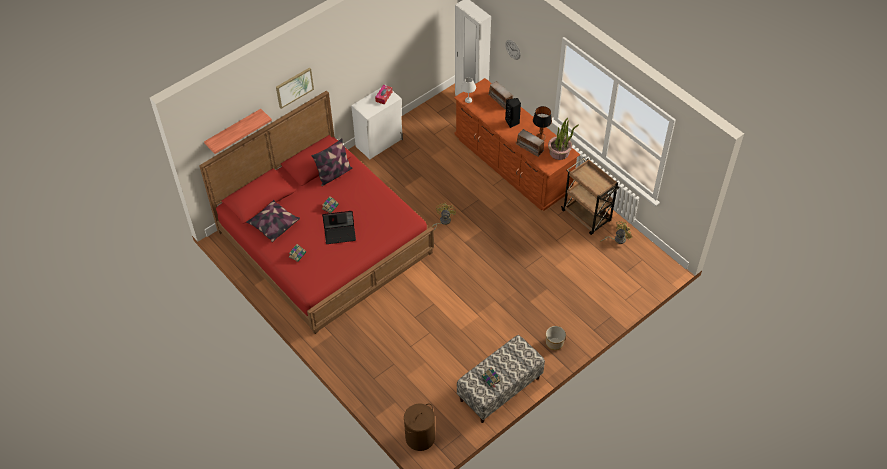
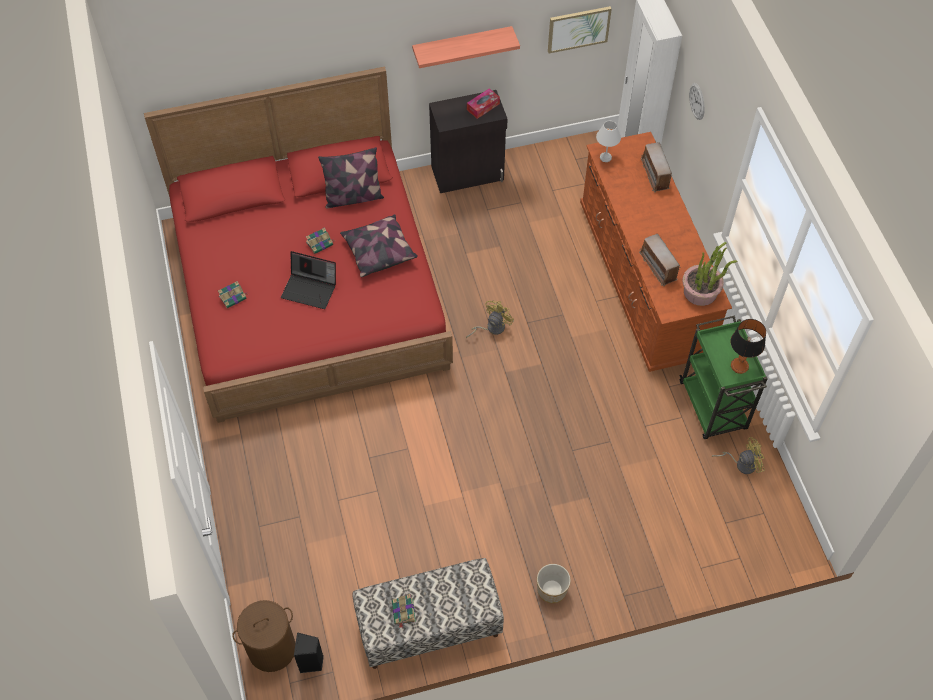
camera: 25 degrees right, 5 degrees up
(234, 131) = (210, 79): shelf -> shelf (462, 46)
(273, 225) = (227, 240): pillow -> pillow (378, 251)
(294, 87) = (326, 44): picture -> picture (578, 28)
(380, 142) = (468, 174): white cabinet -> black cabinet
(512, 122) = (653, 217): black speaker -> black speaker (311, 663)
(540, 137) = (684, 256): table lamp -> table lamp (739, 366)
(587, 216) = (713, 407): brown cart -> green cart

